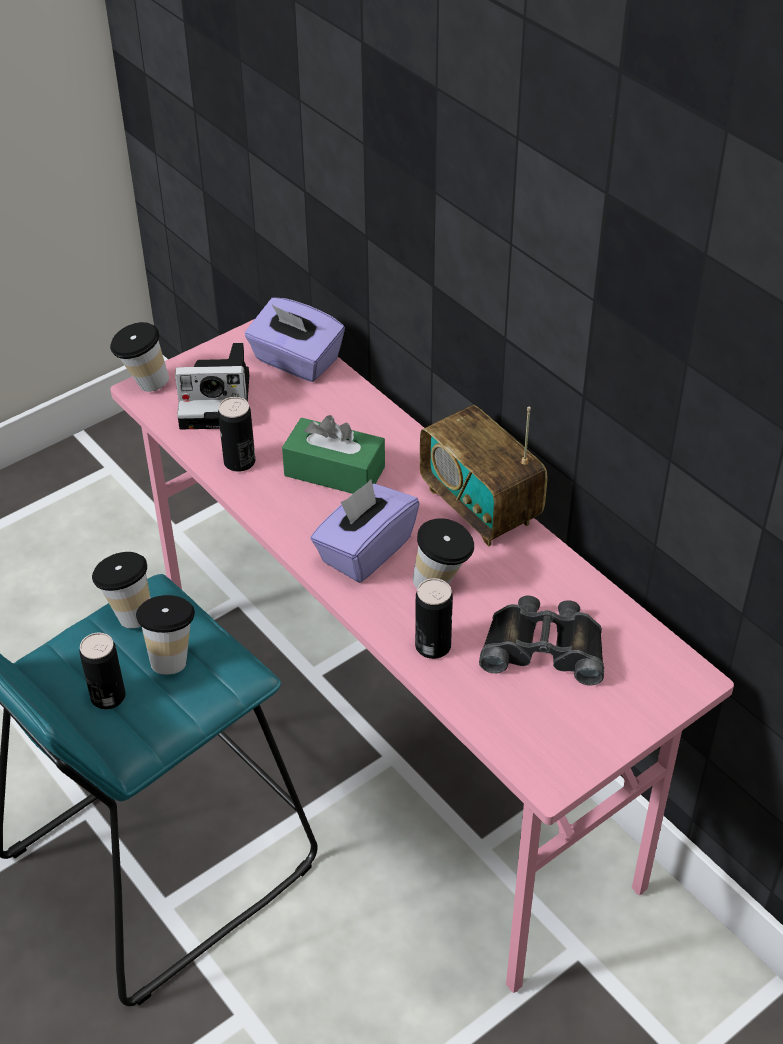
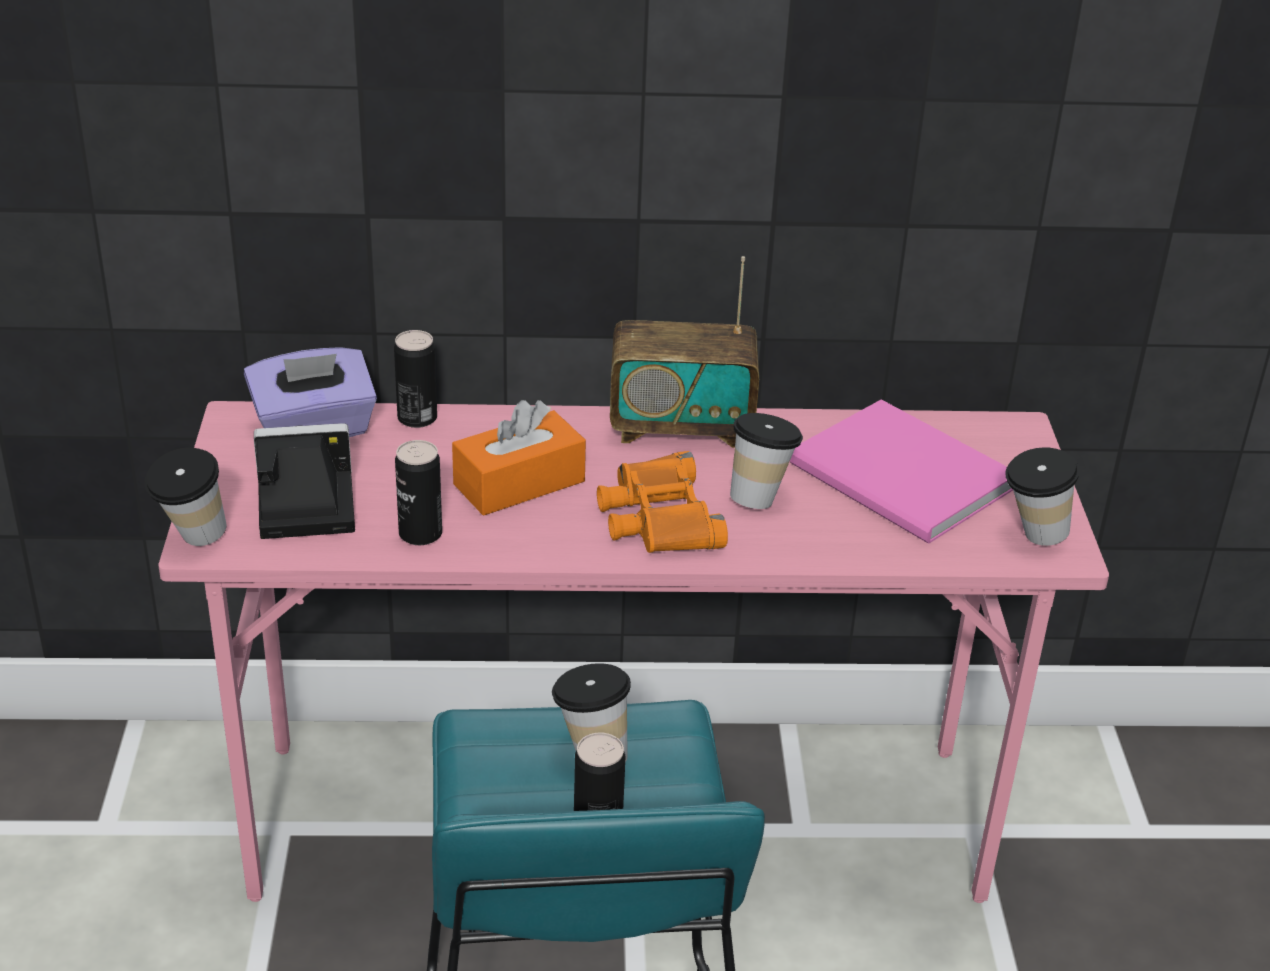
camera: 55 degrees left, 10 degrees down
(129, 613) = (486, 756): cup -> cup (1031, 536)
(219, 400) = (301, 503): camera -> camera turned 135 degrees counterclockwise
(334, 471) = (519, 483): green tissue box -> orange tissue box
(365, 550) = (658, 517): purple tissue box -> orange binoculars
(433, 646) = (834, 539): can -> can (417, 418)
(544, 647) = (903, 480): black binoculars -> pink book

